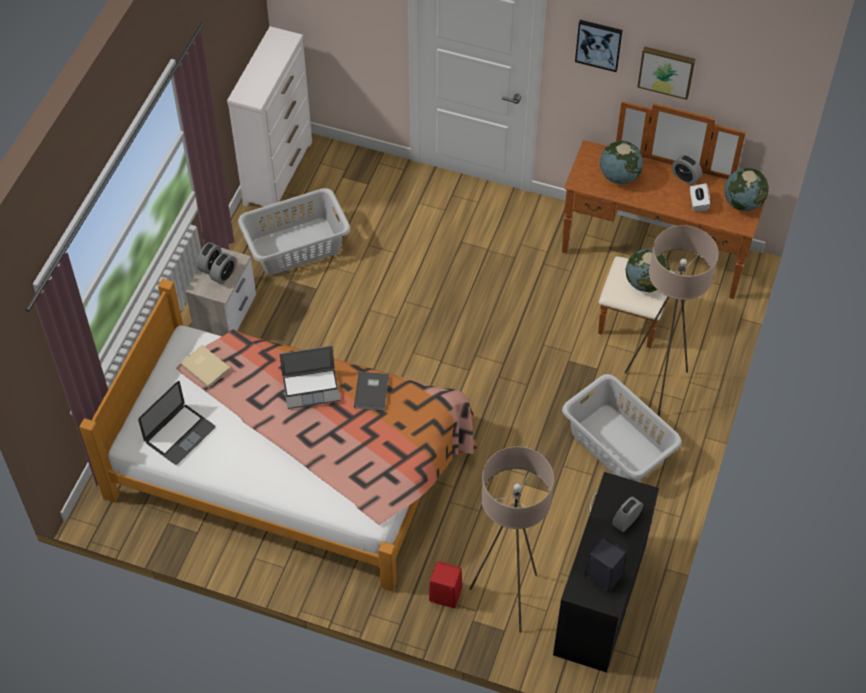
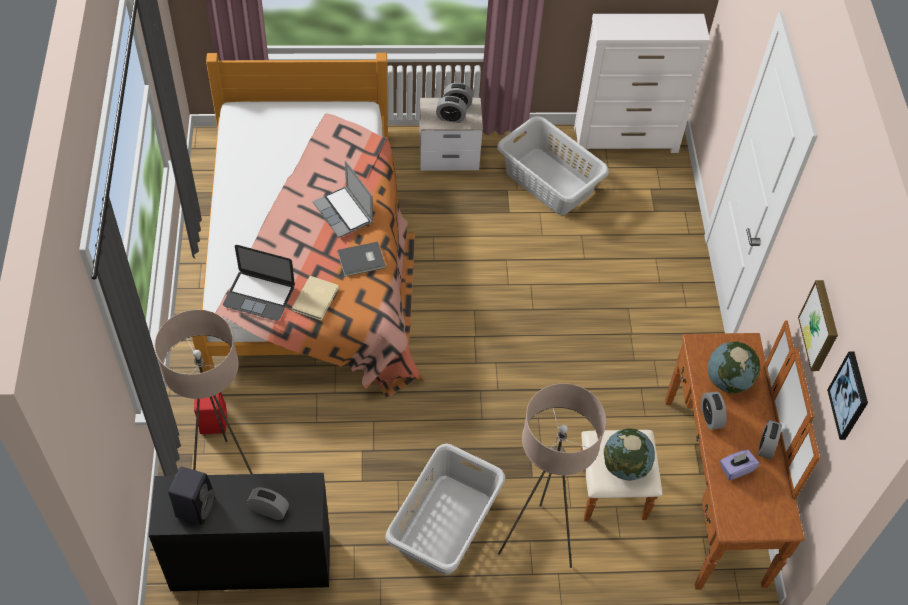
camera: 65 degrees right, 0 degrees up
(179, 434) = (258, 139): laptop -> laptop (259, 295)
(205, 366) = (335, 132): beige book -> beige book (316, 299)
(599, 44) = (807, 243): picture -> picture (849, 396)
(648, 200) = (710, 417): none -> alarm clock
(698, 203) = (736, 469): white tissue box -> purple tissue box
(743, 203) = (763, 517): globe -> none

